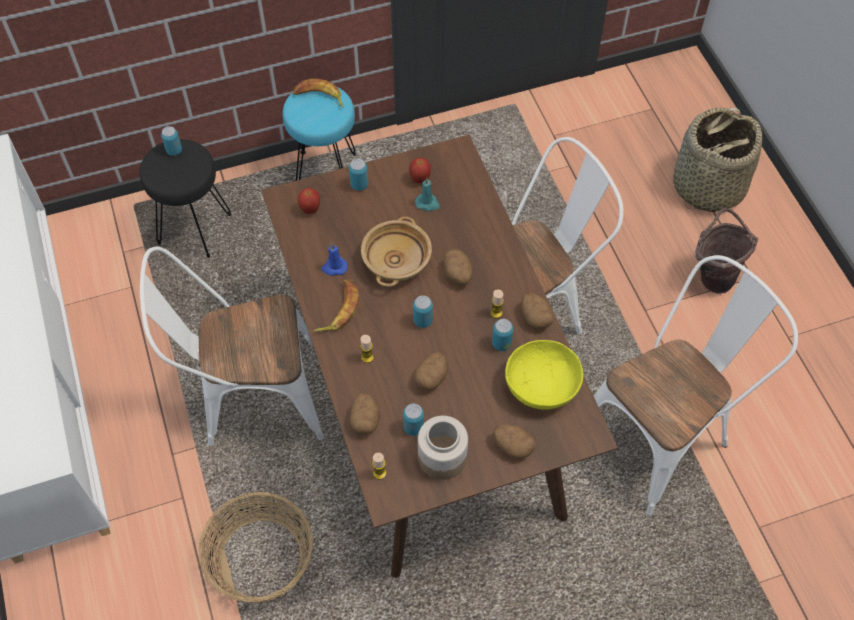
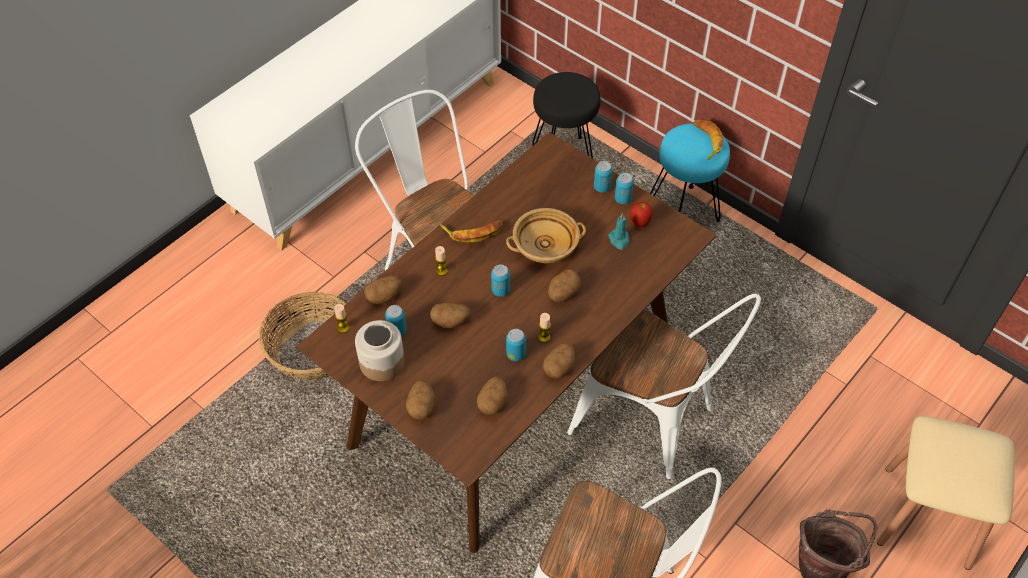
camera: 60 degrees right, 5 degrees down
(174, 150) = (579, 84): can -> can (622, 199)
(310, 209) = (553, 169): apple -> none
(334, 267) = (510, 210): blue candle -> none
(542, 386) = (493, 402): yellow bowl -> potato
(707, 186) = (927, 516): basket -> beige stool

